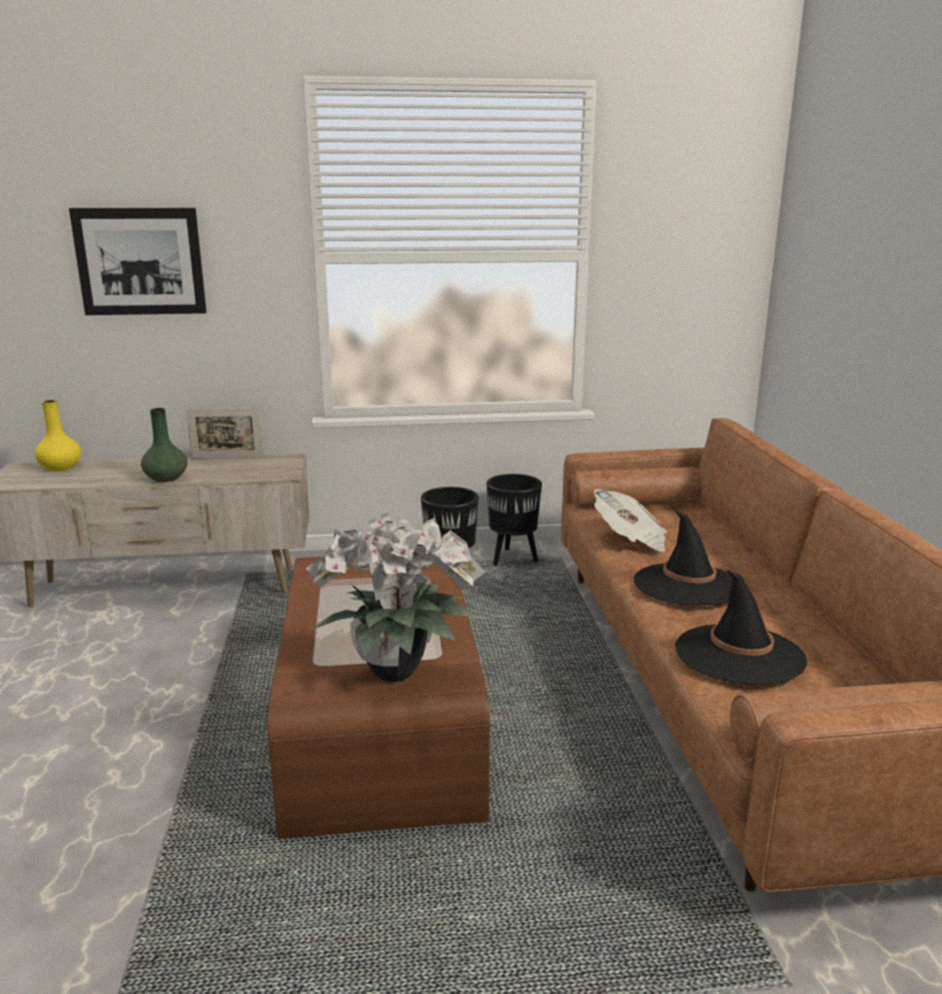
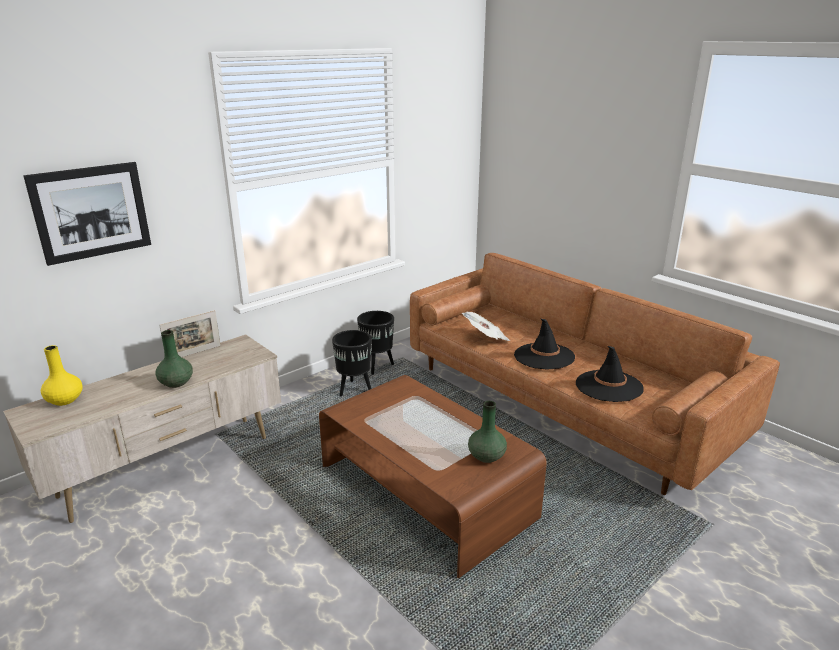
camera: 35 degrees left, 5 degrees up
(399, 673) = (486, 456): potted plant -> green vase

